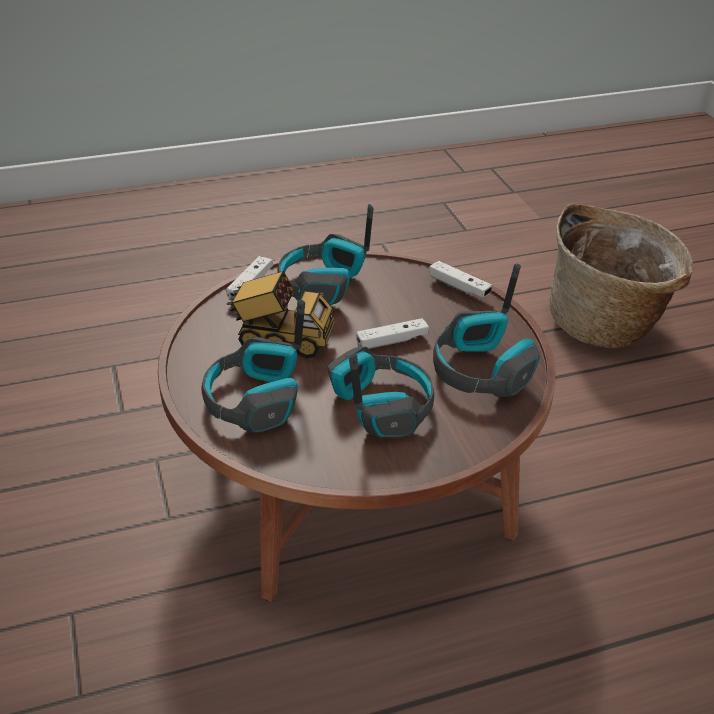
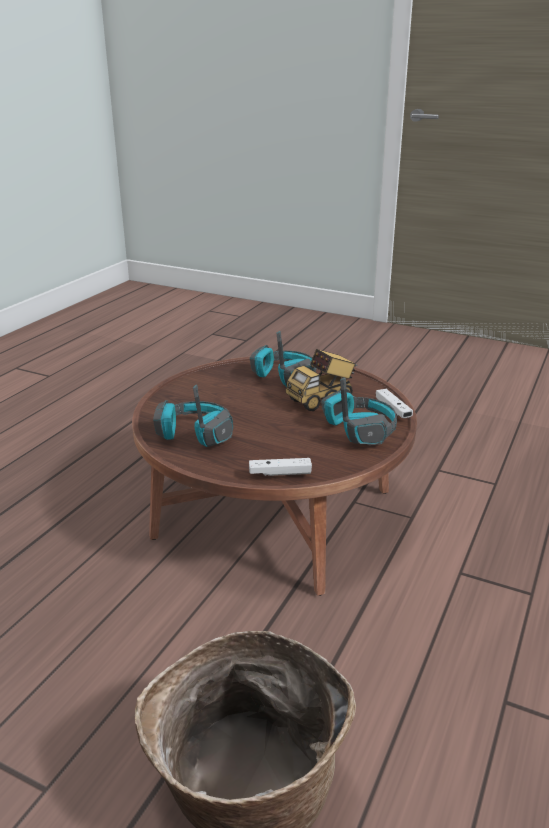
camera: 135 degrees right, 10 degrees down
(381, 406) = (225, 400): headphones -> none
(392, 341) = (268, 427): white game controller -> none

